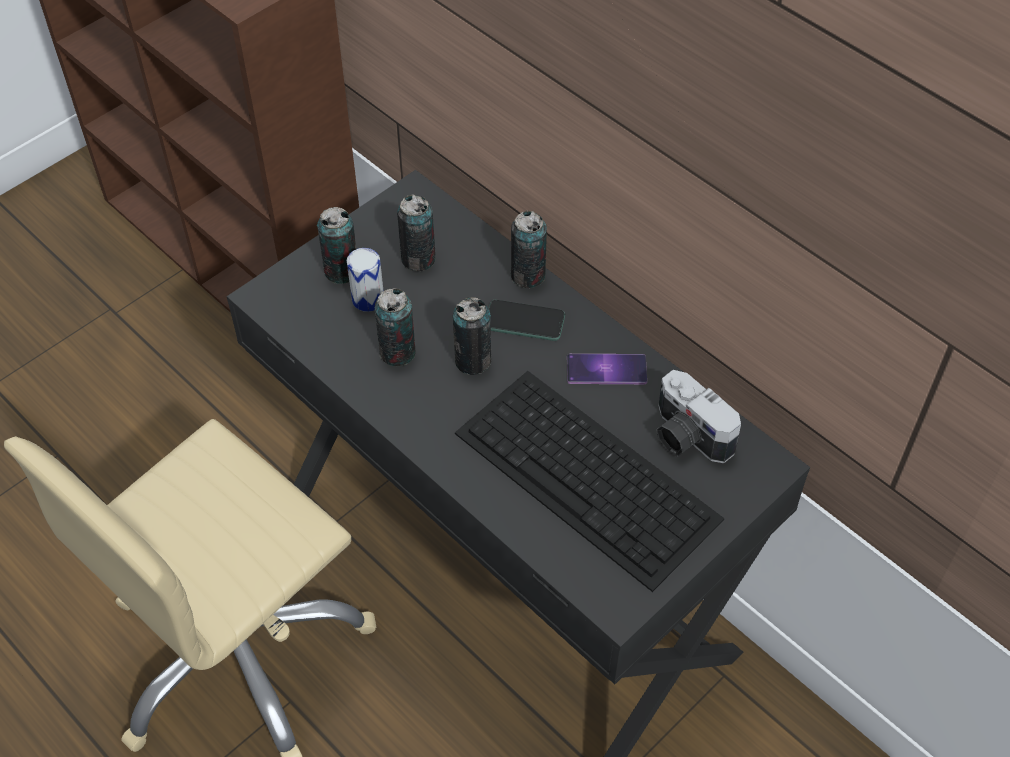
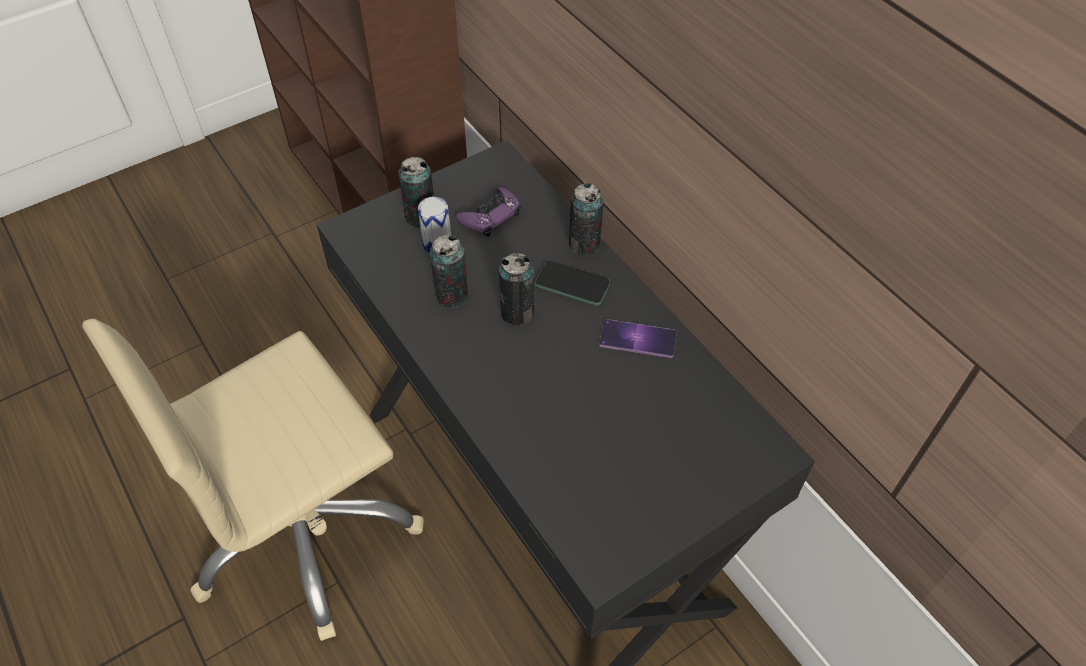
camera: 10 degrees right, 0 degrees up
(418, 259) = (490, 216): can -> purple game controller
(589, 476) = (600, 436): keyboard -> none
(686, 437) = (700, 413): camera -> none

